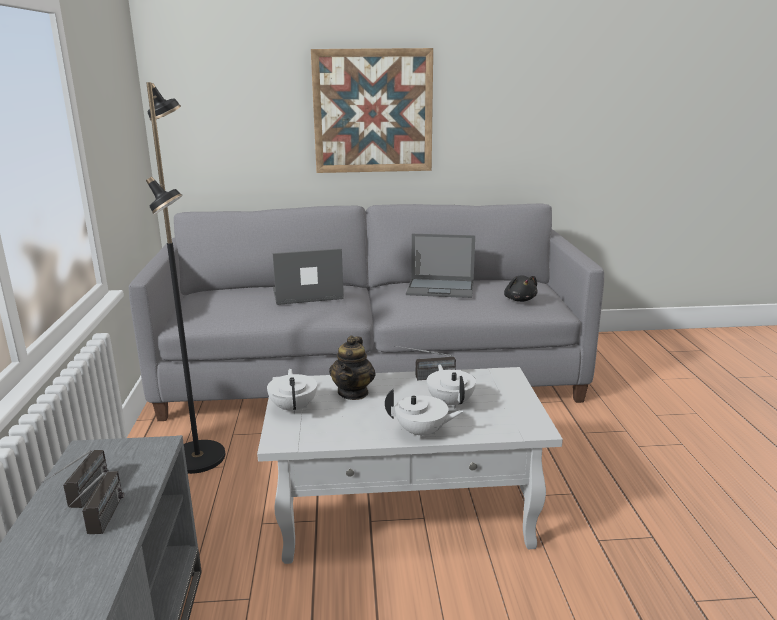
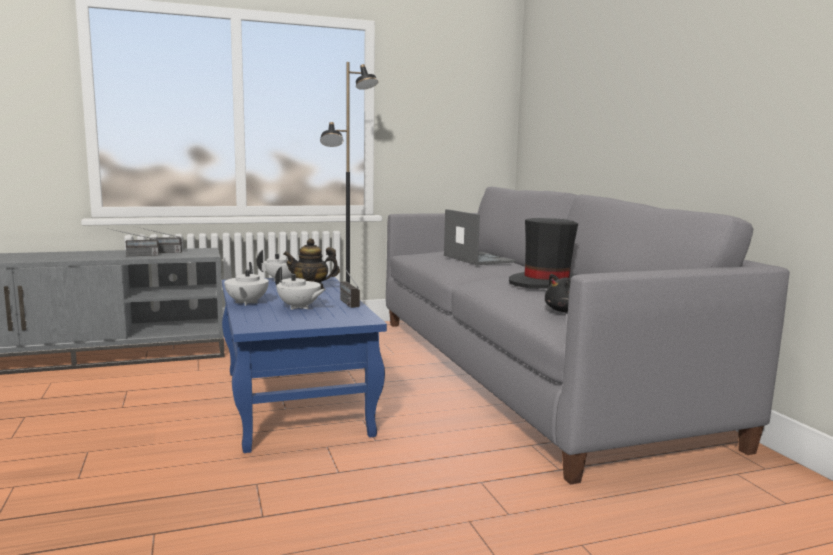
camera: 75 degrees right, 10 degrees down
(373, 111) = (635, 98): picture -> none
(406, 510) = (295, 402): white coffee table -> blue coffee table
(441, 288) = (546, 283): laptop -> black hat
(450, 402) = (299, 307): white teapot -> white teapot turned 60 degrees clockwise

